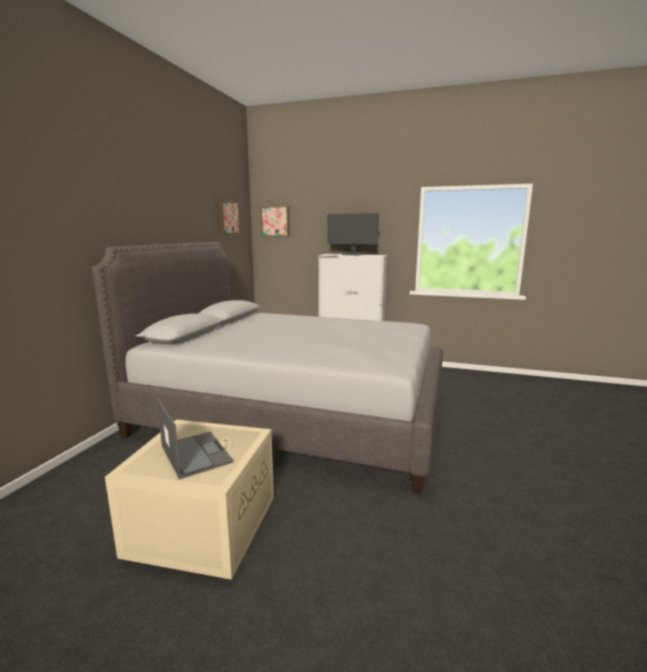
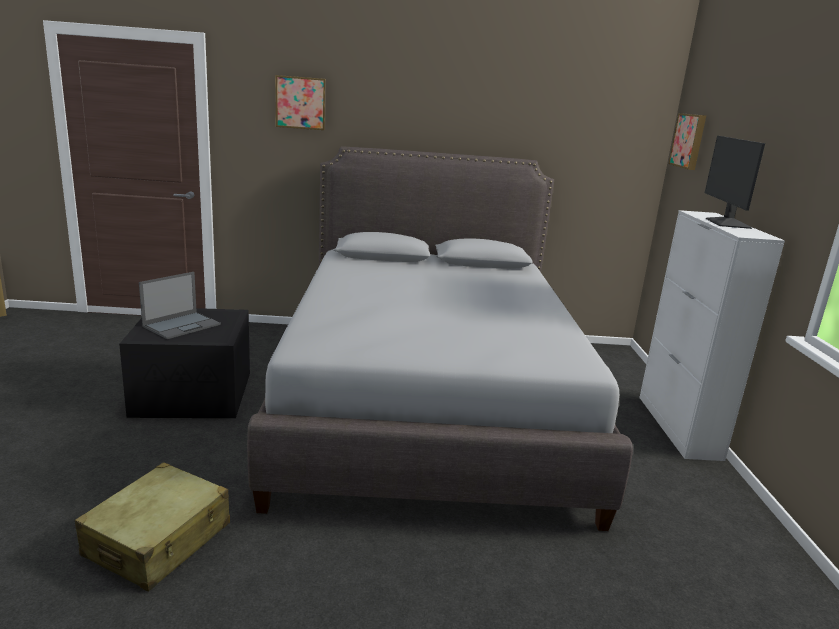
camera: 70 degrees right, 5 degrees up
(202, 523) = (195, 393): beige storage box -> black storage box
(227, 218) = (595, 128): picture -> picture (301, 103)
(457, 543) = (159, 540): none -> beige suitcase

